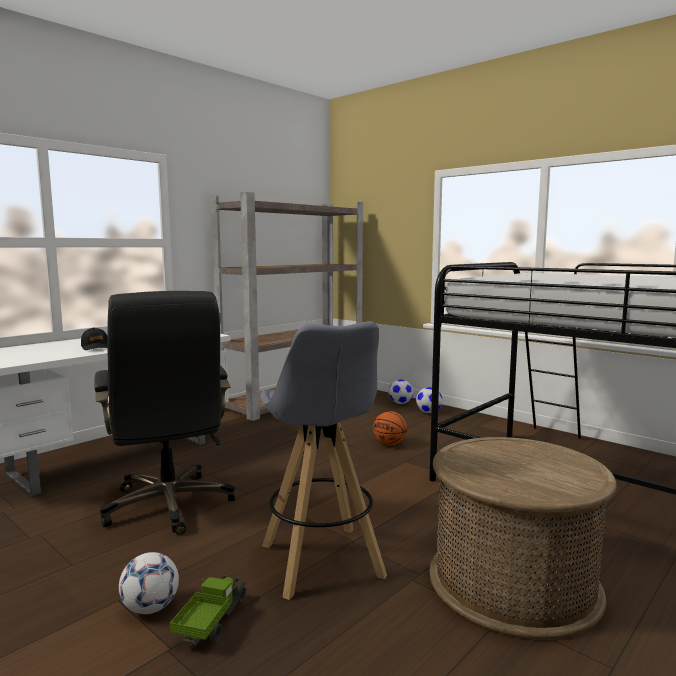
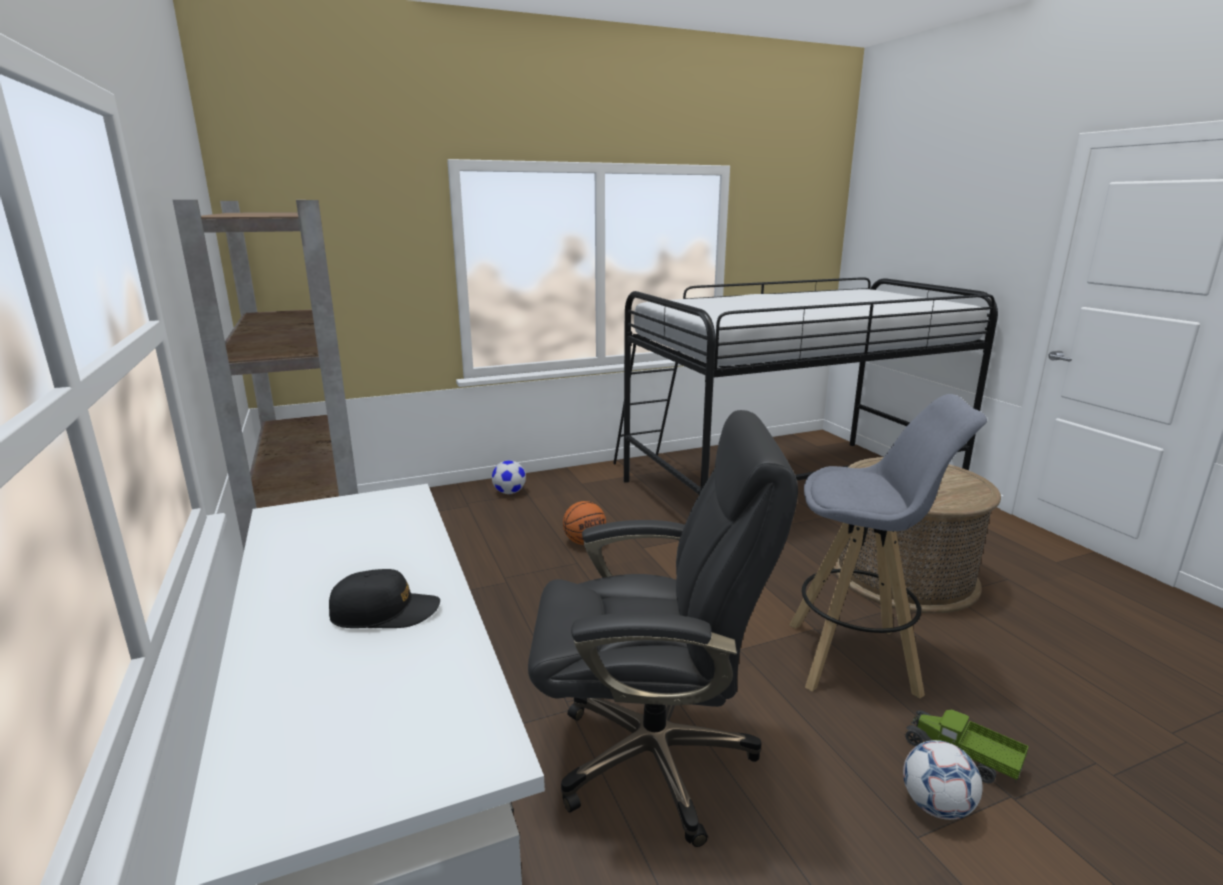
camera: 65 degrees left, 10 degrees up
(400, 403) = (455, 497): football -> none

